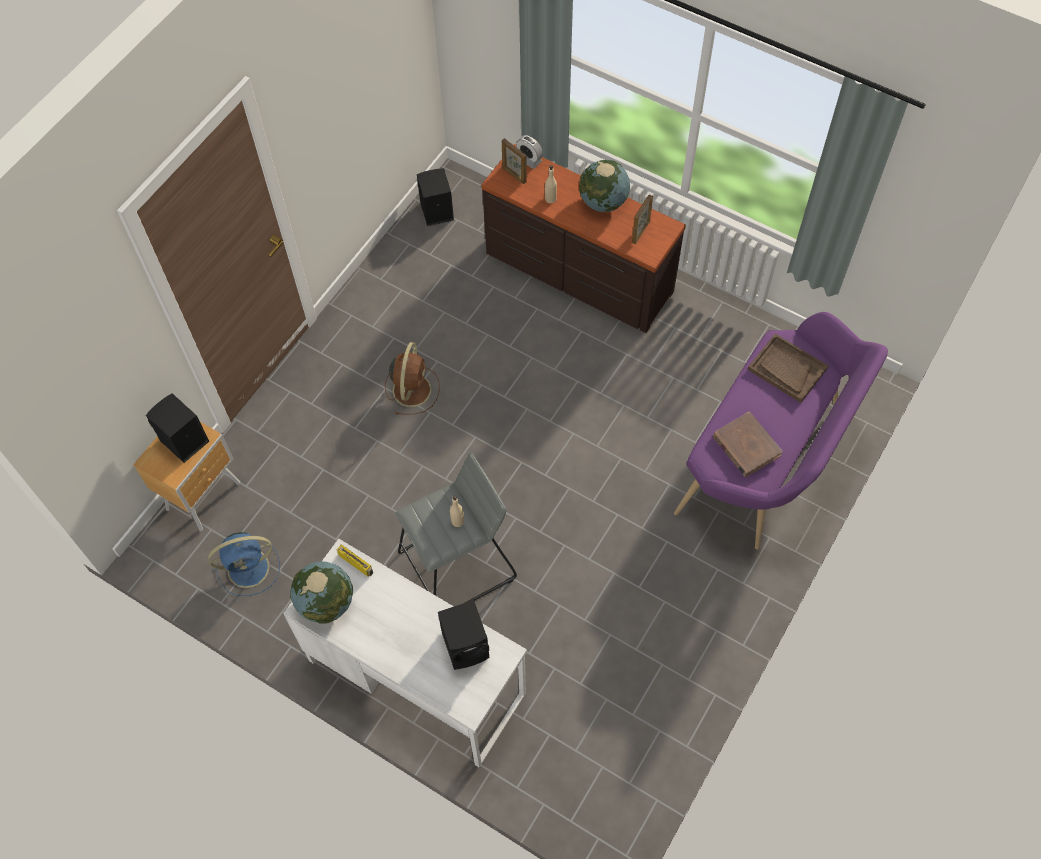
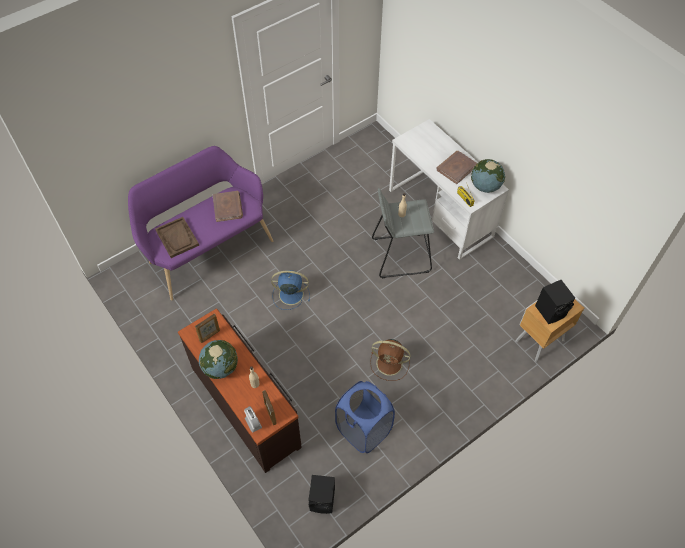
camera: 160 degrees left, 5 degrees down
(250, 567) = (517, 291): blue fan -> blue fan (290, 294)
(388, 624) = (456, 168): none -> brown book
(412, 388) = (390, 364): brown fan -> brown fan turned 105 degrees counterclockwise
(417, 296) = (363, 430): none -> blue laundry basket
(467, 645) = (420, 149): black speaker -> none

